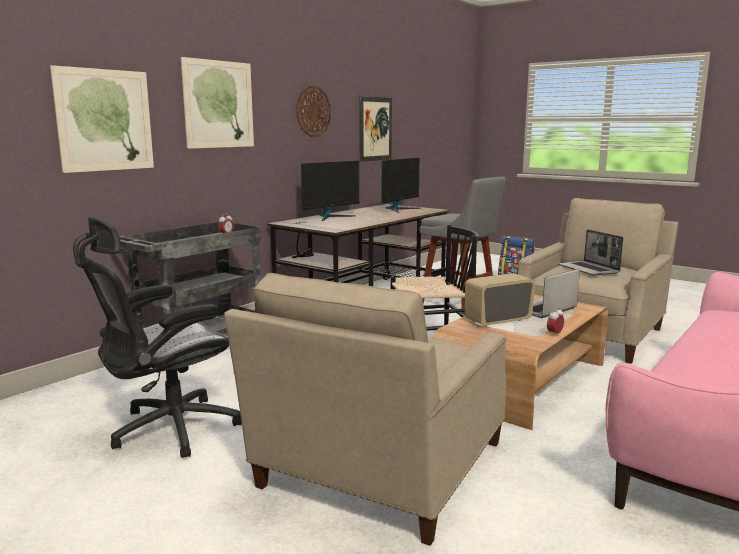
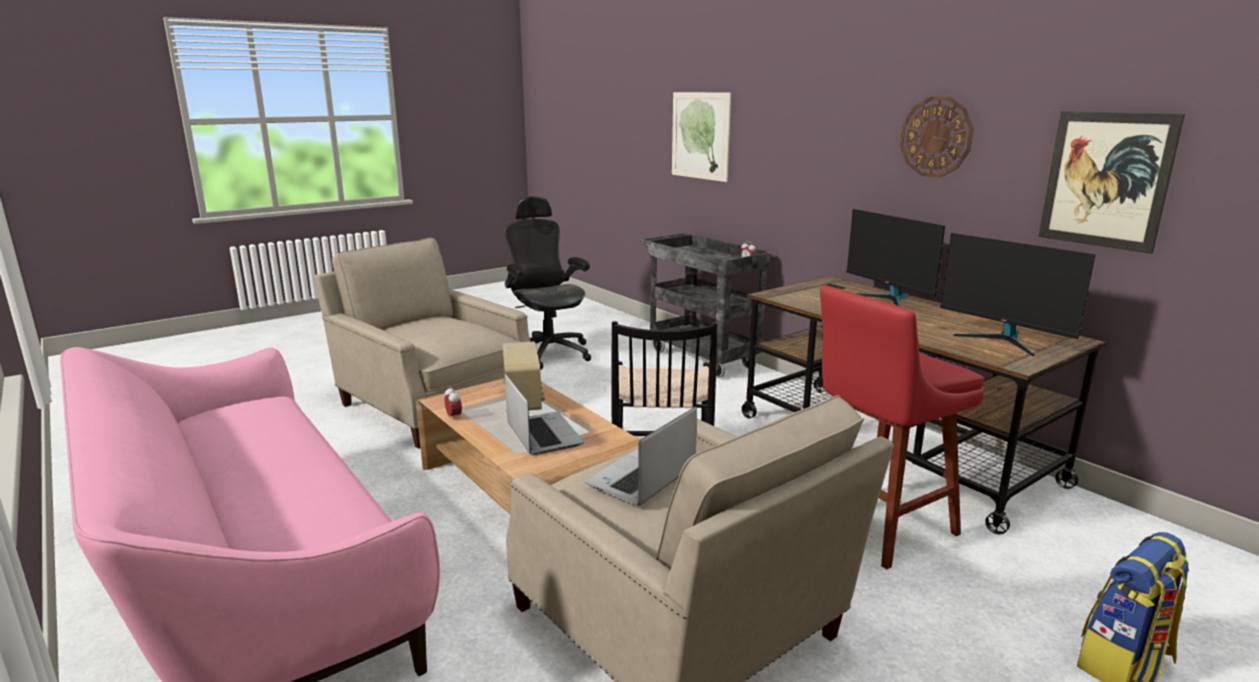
camera: 105 degrees right, 5 degrees up
(219, 104) = (794, 123): picture -> none
(459, 305) = (876, 525): grey stool -> red stool
(589, 269) = (642, 478): laptop -> laptop turned 45 degrees counterclockwise

